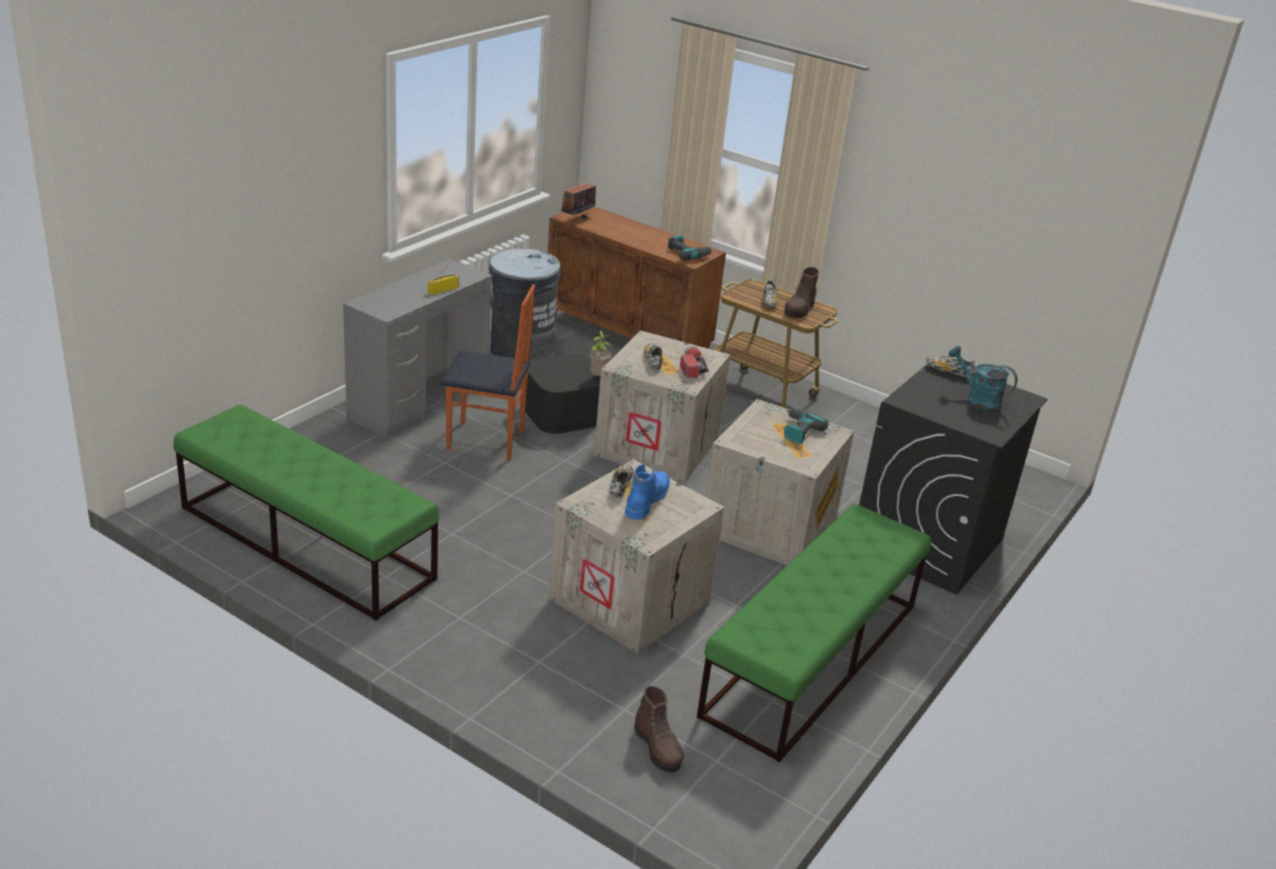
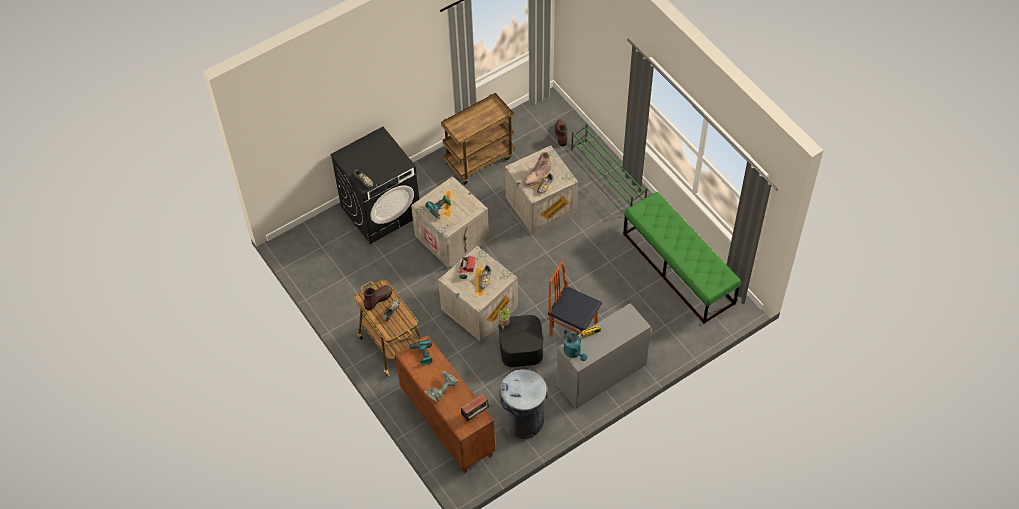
camera: 155 degrees left, 25 degrees up
(505, 675) = (607, 177): none -> green shoe rack
(638, 232) = (441, 388): none -> power drill
(646, 499) = (537, 176): blue boot -> brown boot
(811, 659) = (479, 159): green bench -> brown cart
(977, 400) = (367, 158): turquoise watering can -> turquoise watering can (574, 352)

